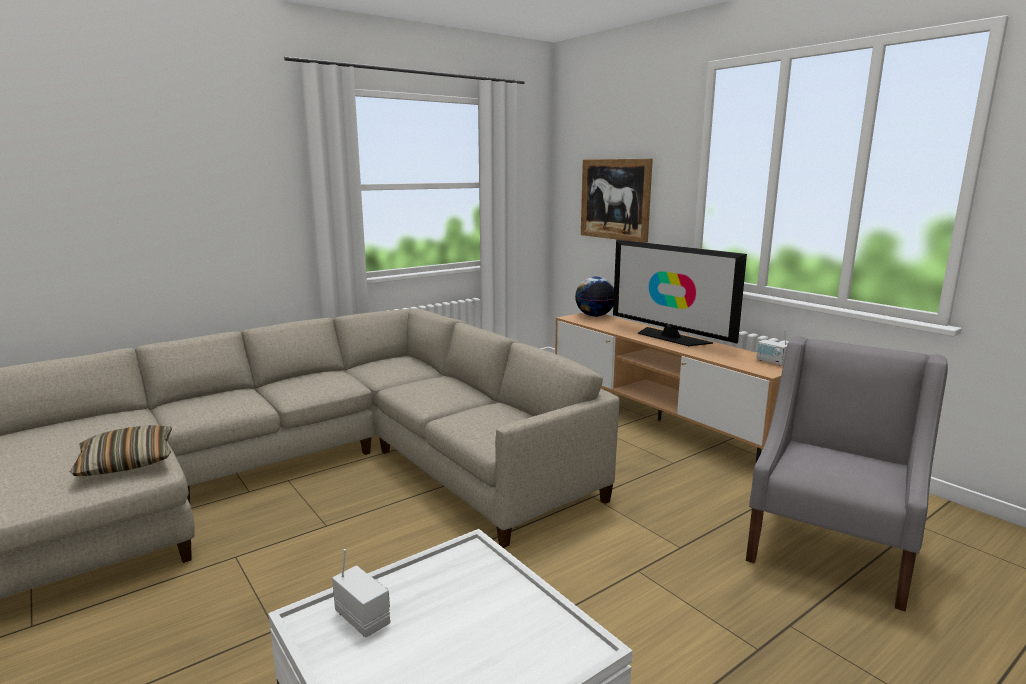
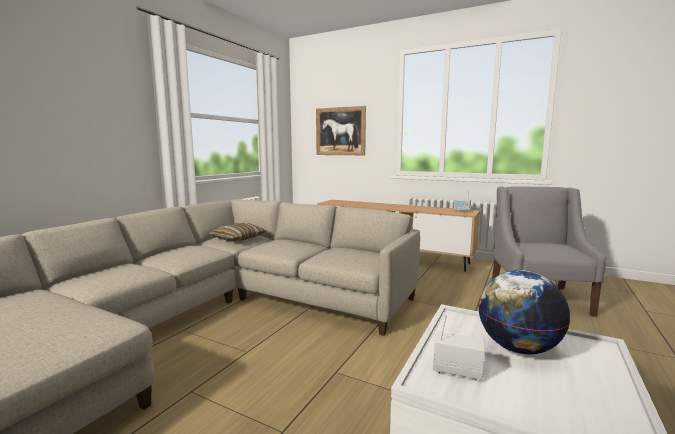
camera: 25 degrees left, 5 degrees down
(127, 462) = (78, 325): pillow -> pillow (237, 238)
(594, 316) = (338, 201): globe -> globe (517, 348)
(670, 337) = (396, 206): television -> none

